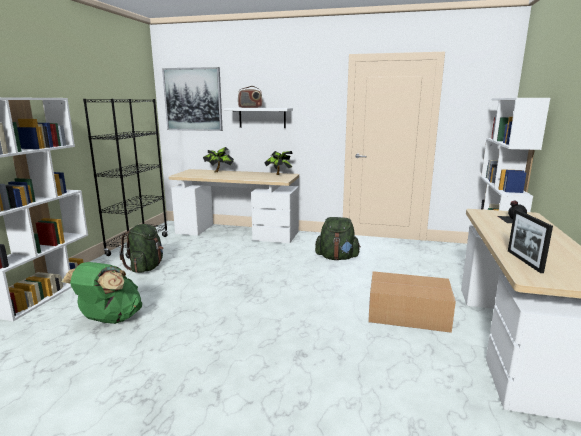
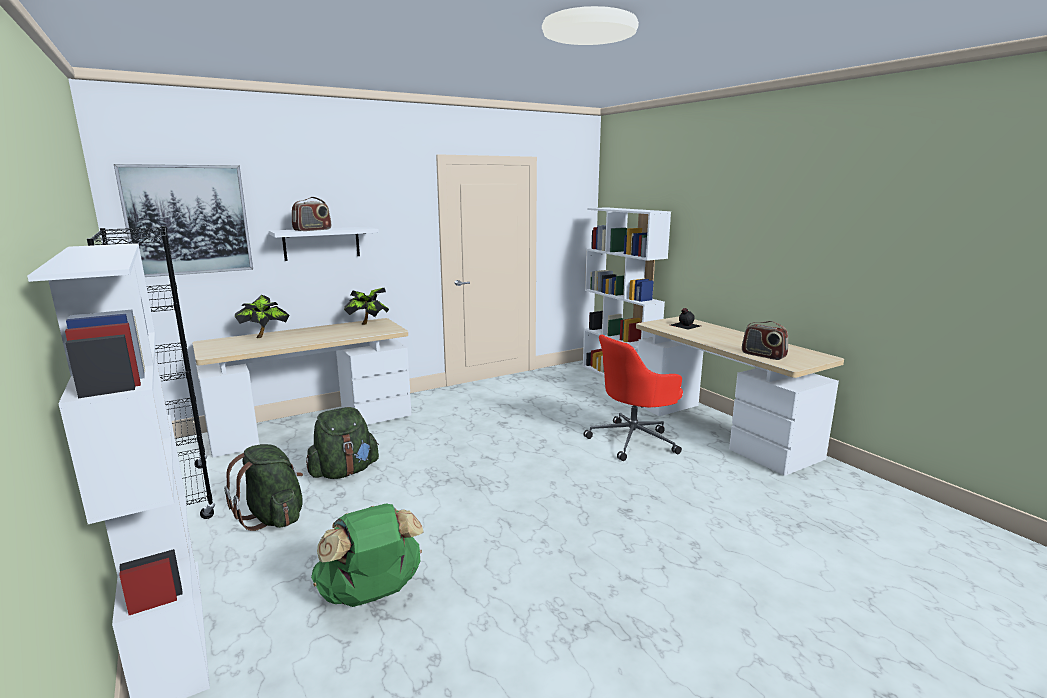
camera: 45 degrees left, 0 degrees up
(337, 258) = (490, 413): green backpack -> green backpack (344, 472)
(406, 313) = (634, 440): cardboard box -> red office chair
(524, 261) = (763, 355): picture frame -> radio

